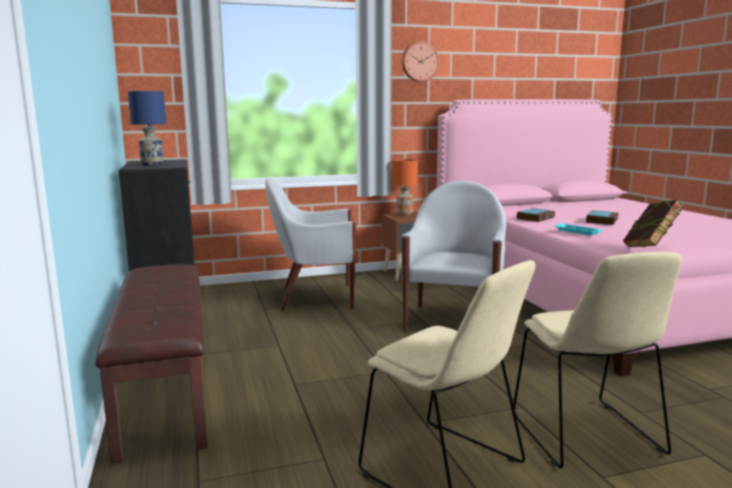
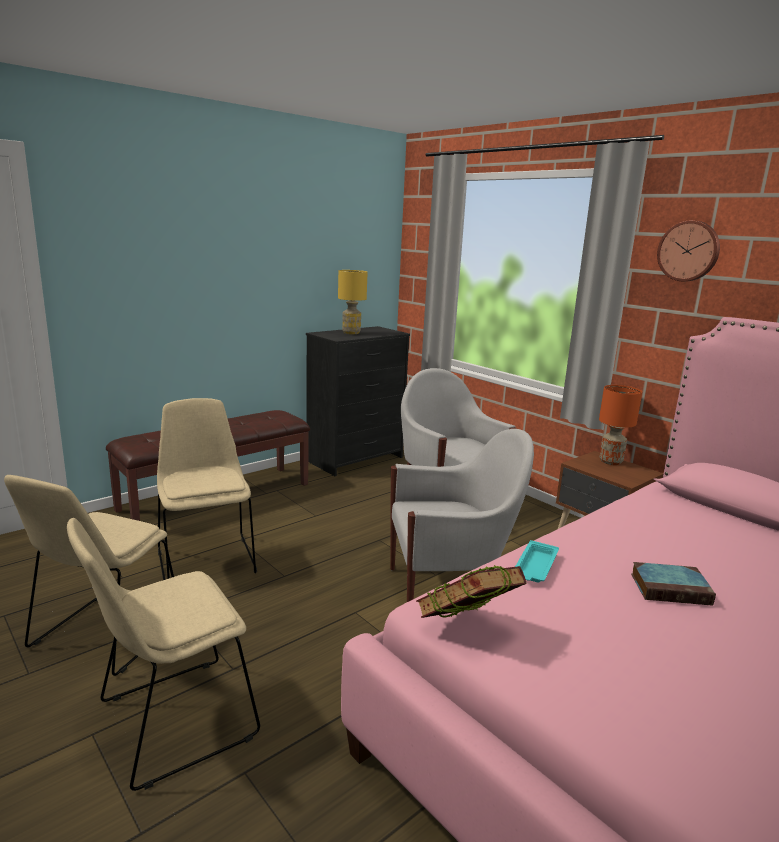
camera: 65 degrees right, 5 degrees up
(152, 164) = (351, 333): blue table lamp -> yellow table lamp
(322, 405) = (206, 559): none -> beige chair
(535, 218) = (623, 532): book -> none

